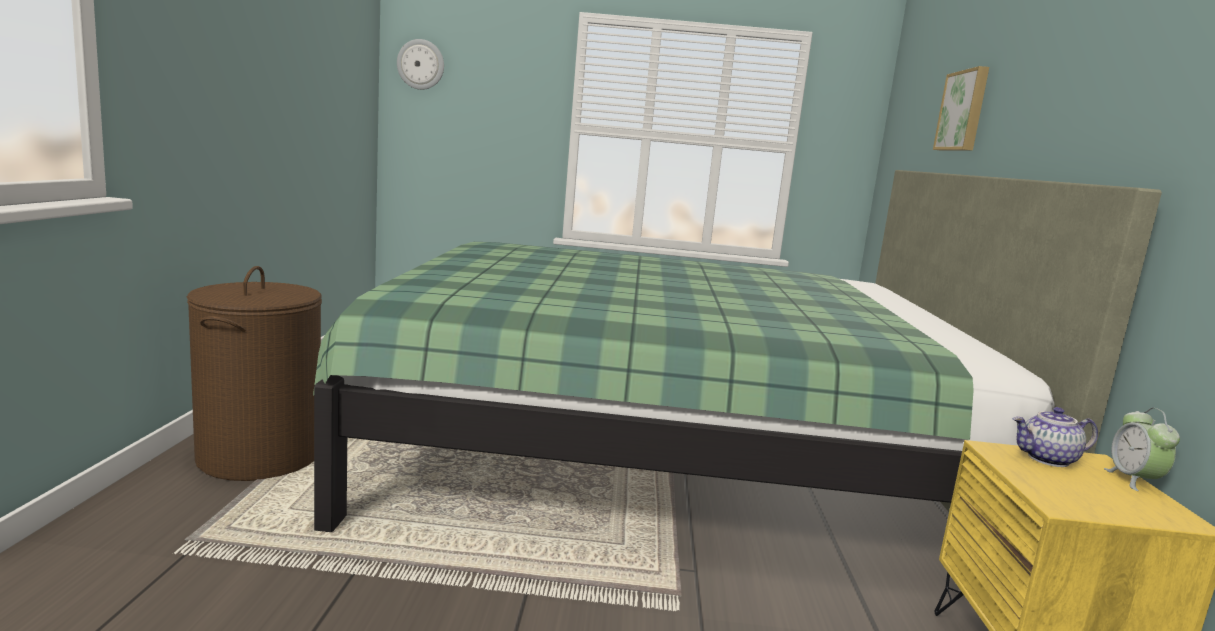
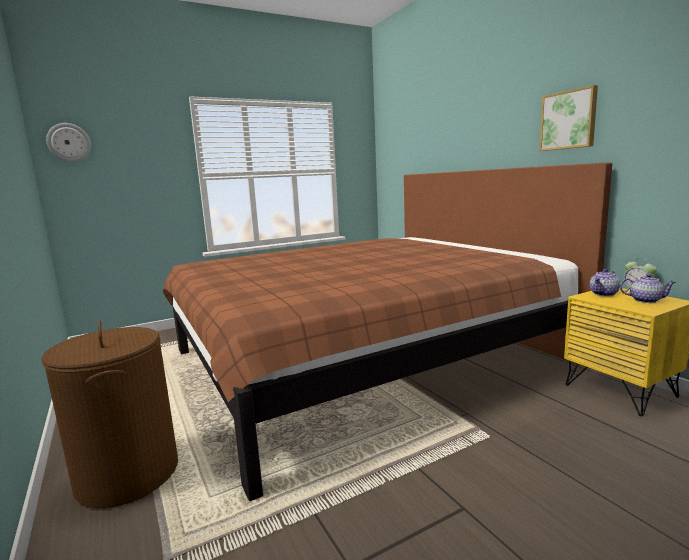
camera: 30 degrees left, 0 degrees up
(664, 446) = (362, 357): green bed -> brown bed
(964, 111) = (447, 138): picture -> picture (568, 120)
(1109, 495) = (645, 300): none -> teapot

